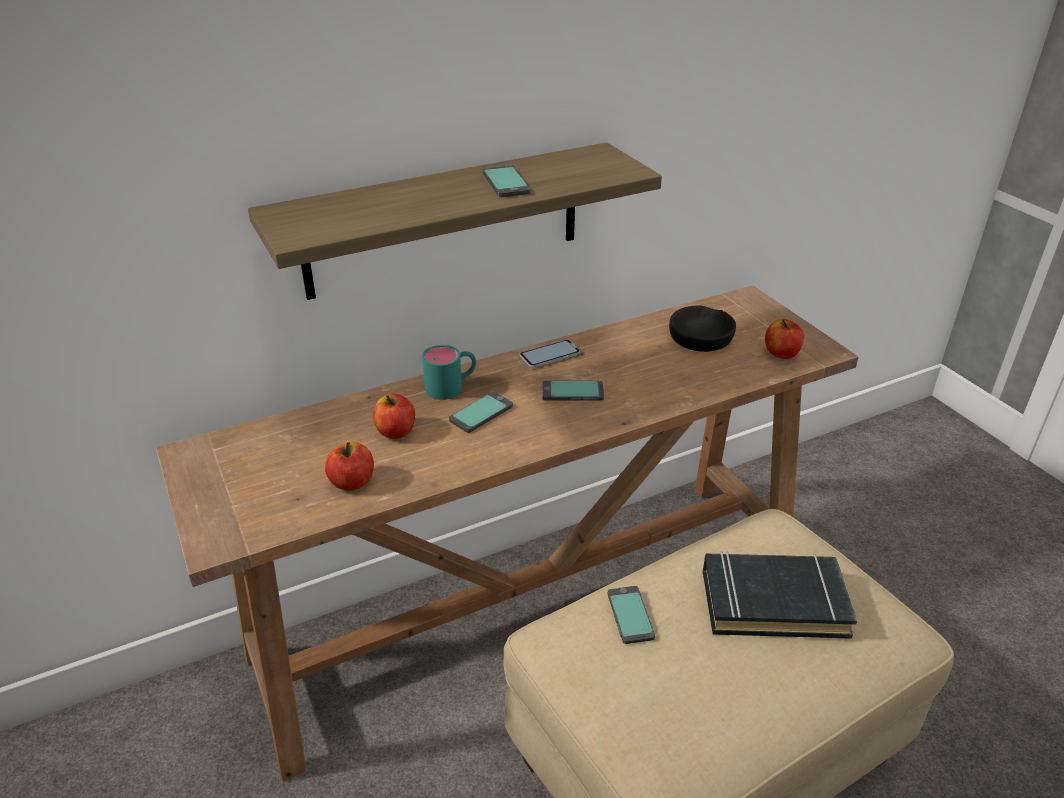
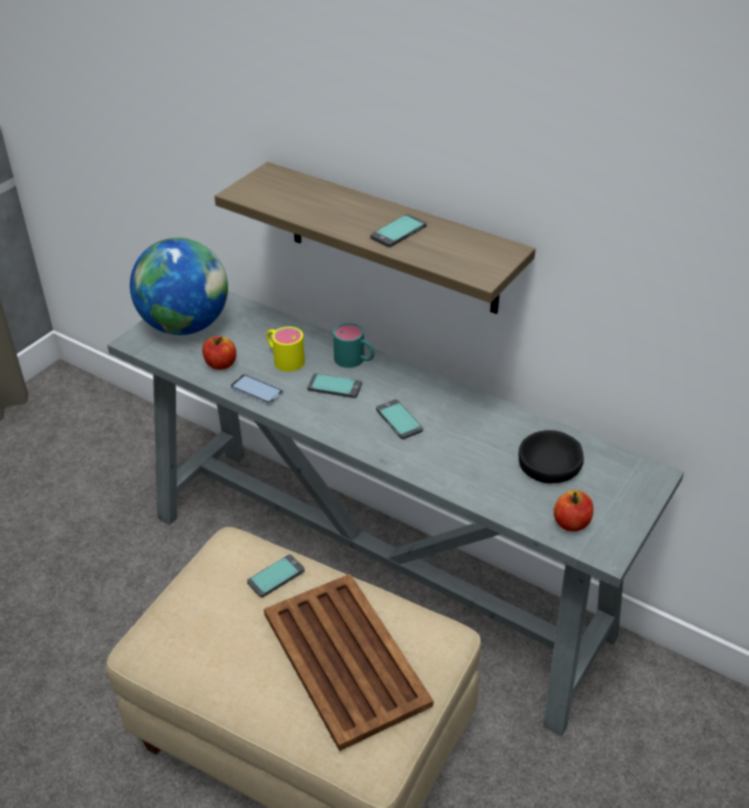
camera: 60 degrees right, 5 degrees up
(239, 488) = (185, 325): none -> globe
(396, 431) = (284, 359): apple -> yellow mug
(534, 607) = (377, 575): brown console table -> grey console table
(549, 355) = (438, 390): phone -> phone (256, 390)
(773, 602) = (345, 657): black book -> brown tray

